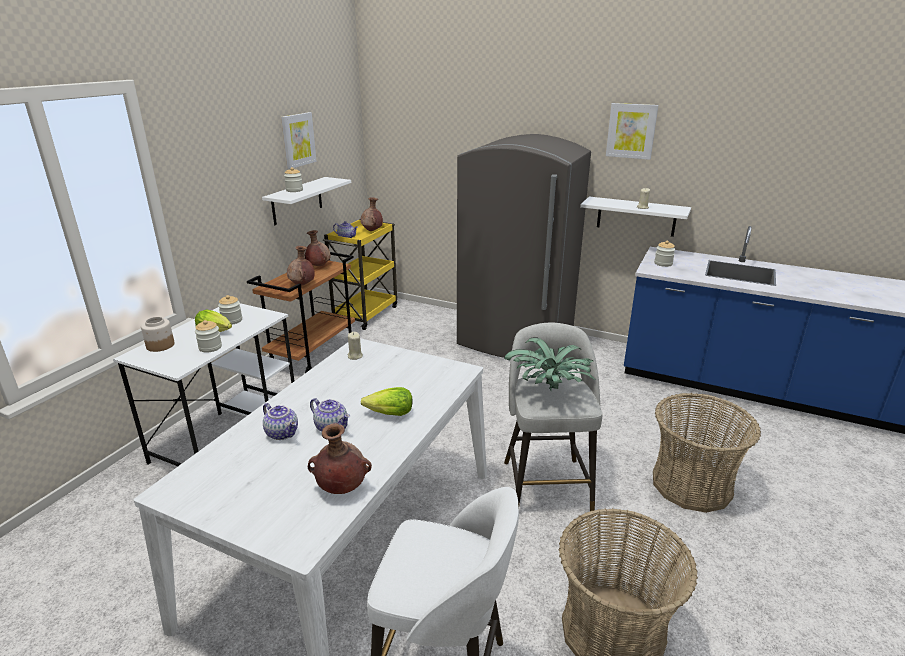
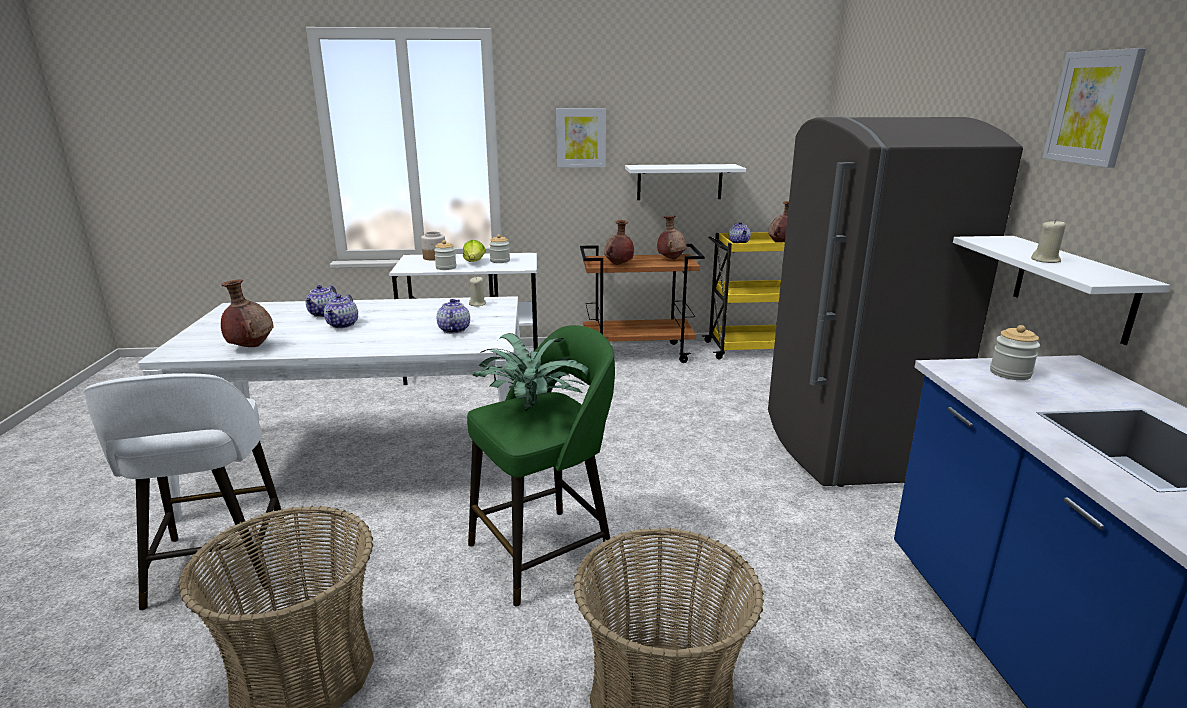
camera: 60 degrees right, 5 degrees down
(294, 190) = (664, 165): jar -> none
(298, 140) = (696, 112): picture -> picture (581, 137)
(390, 414) = (379, 337): lettuce -> none
(409, 378) = (453, 330): none -> teapot
(546, 483) = (545, 553): grey stool -> green stool

